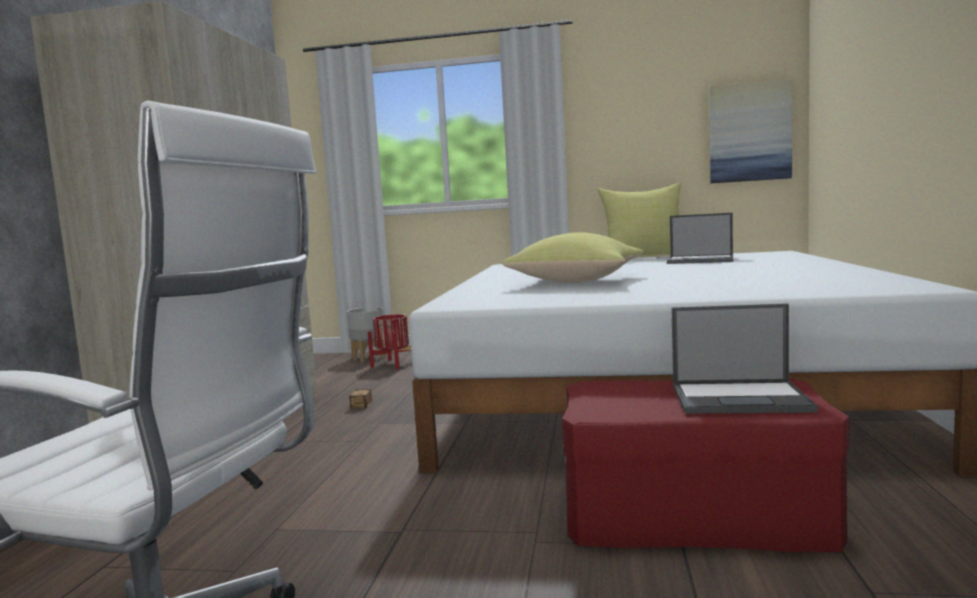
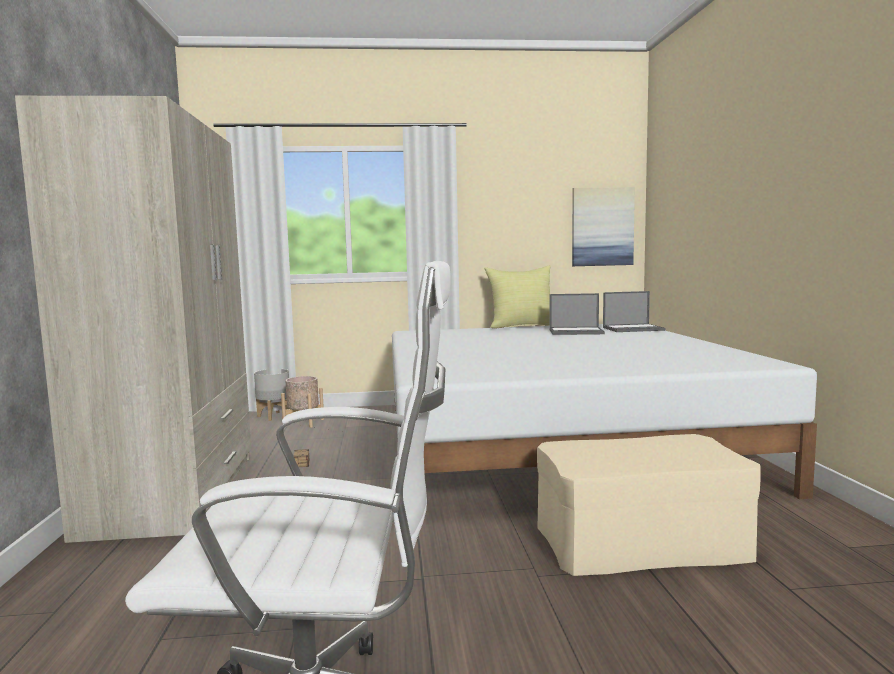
camera: 15 degrees left, 0 degrees up
(393, 364) = (303, 422): red planter -> beige planter
(578, 281) = (503, 353): yellow pillow -> none
(694, 512) = (641, 541): red ottoman -> beige ottoman
(741, 398) = (678, 453): laptop -> laptop (633, 329)

